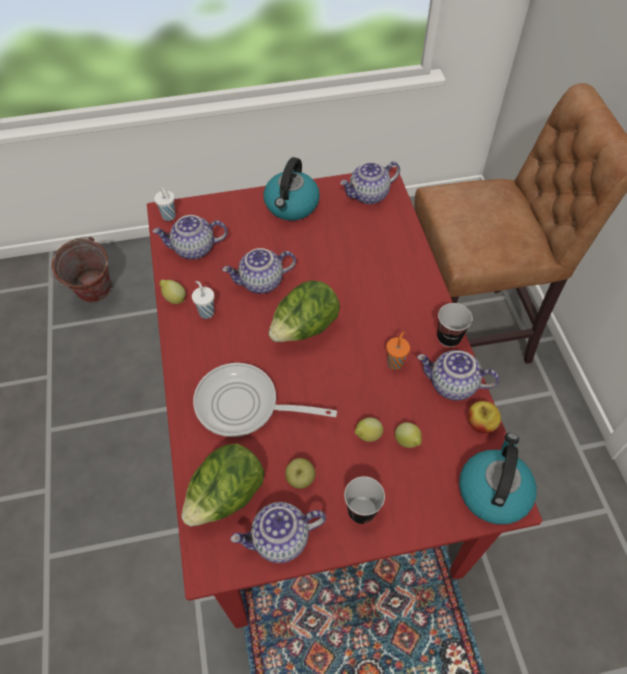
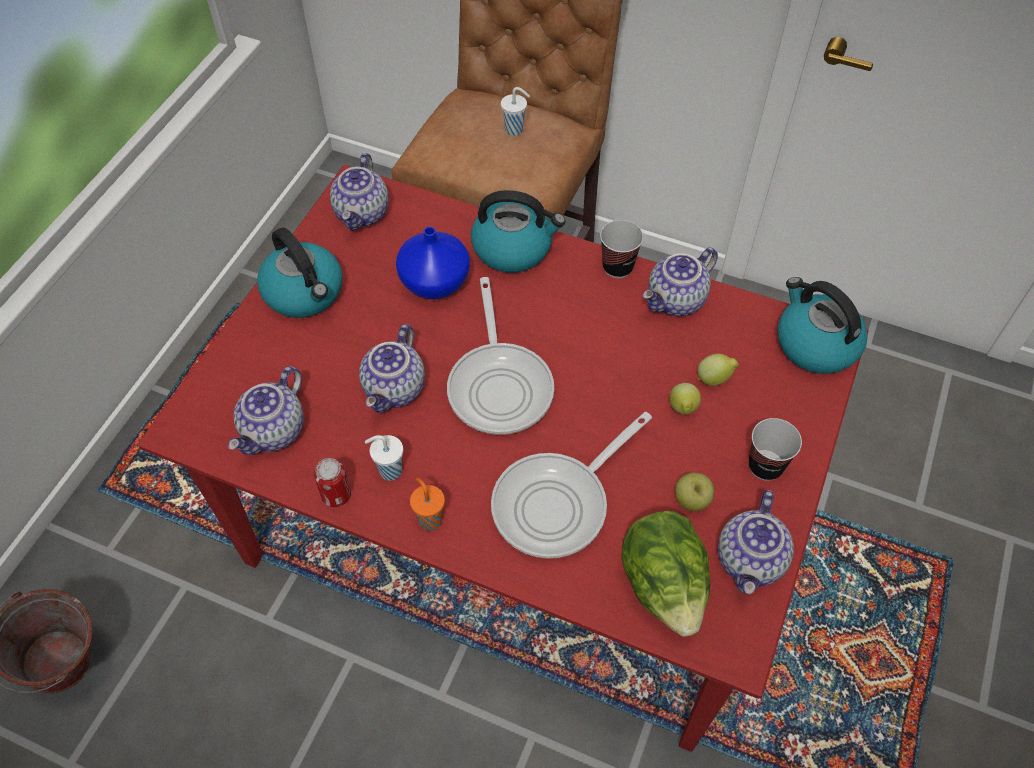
camera: 55 degrees left, 0 degrees up
(169, 217) = (191, 430): white cup -> white cup (515, 130)
(174, 298) = (336, 495): lemon -> can
(304, 329) = (500, 385): lettuce -> frying pan
(349, 255) = (434, 283): none -> blue vase
(395, 362) = (612, 330): orange cup -> orange cup (429, 519)
(411, 277) = (513, 248): none -> kettle
(480, 424) = (737, 307): apple -> none

